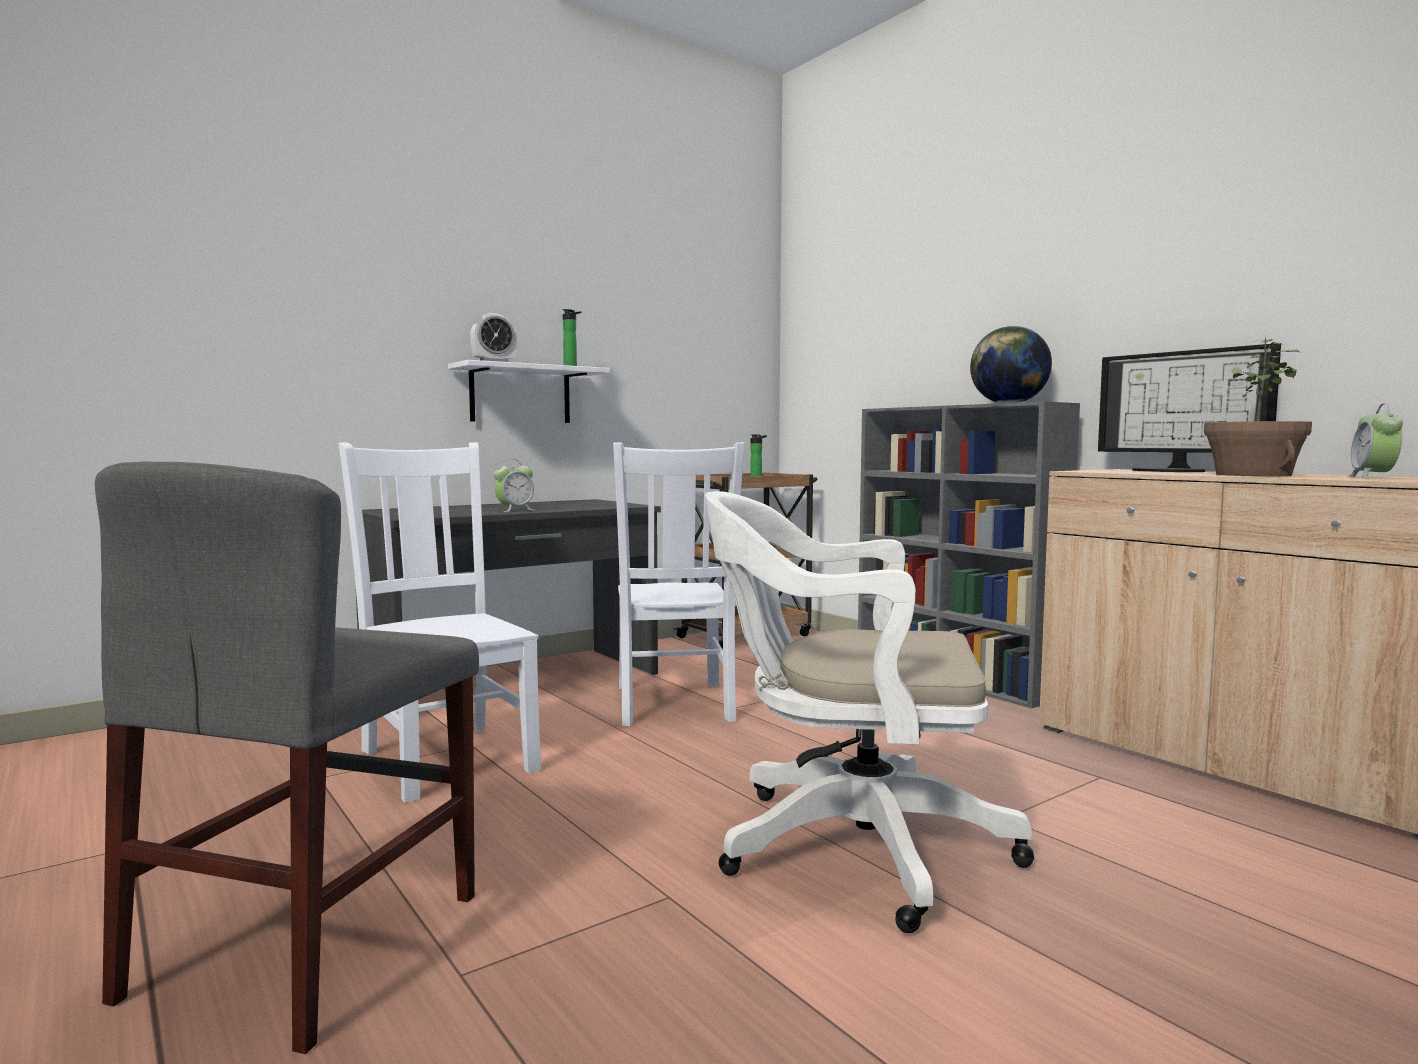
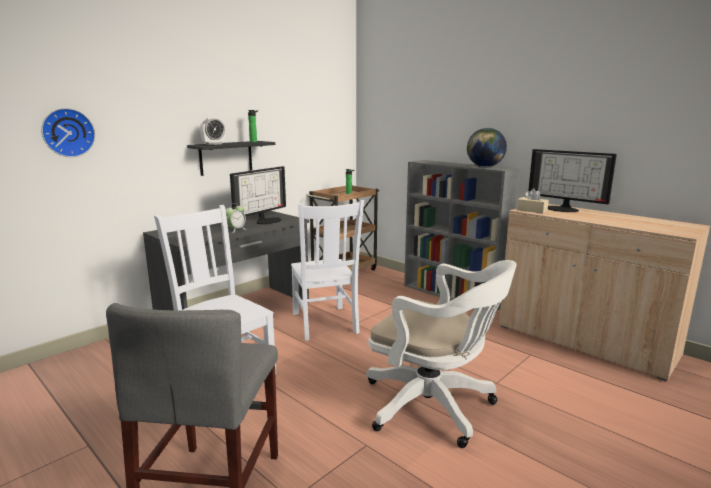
camera: 10 degrees left, 10 degrees up
(235, 319) = (67, 132): none -> wall clock
(520, 395) = (226, 157): white shelf -> black shelf
(581, 505) = (267, 220): none -> monitor
(848, 846) = (434, 407): white office chair -> white office chair turned 150 degrees counterclockwise
(1099, 471) = (531, 210): none -> beige tissue box
(1252, 475) = (602, 219): potted plant -> none
(1373, 477) = (653, 224): alarm clock -> none

